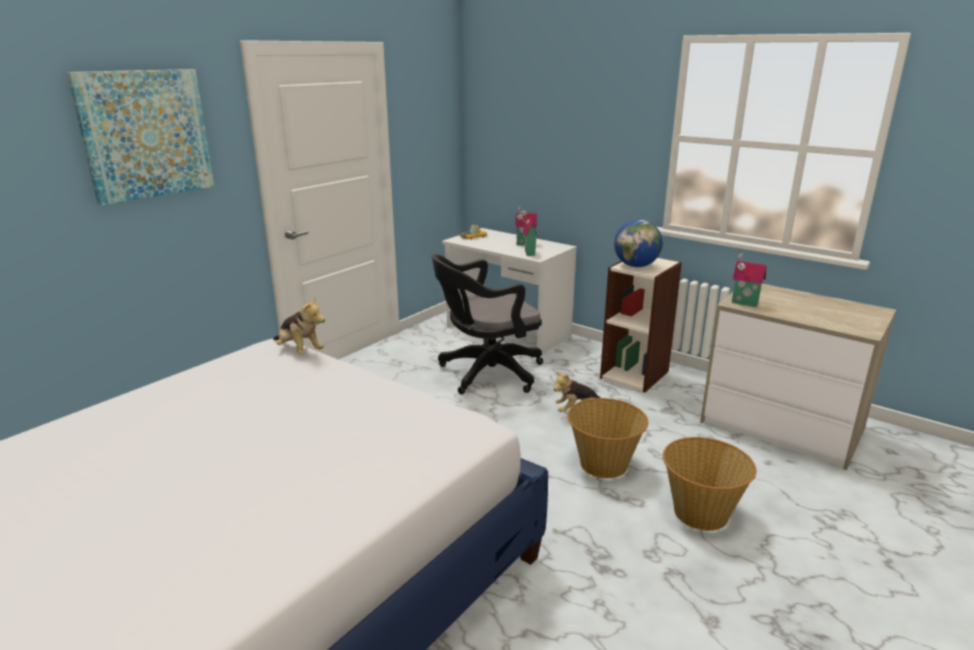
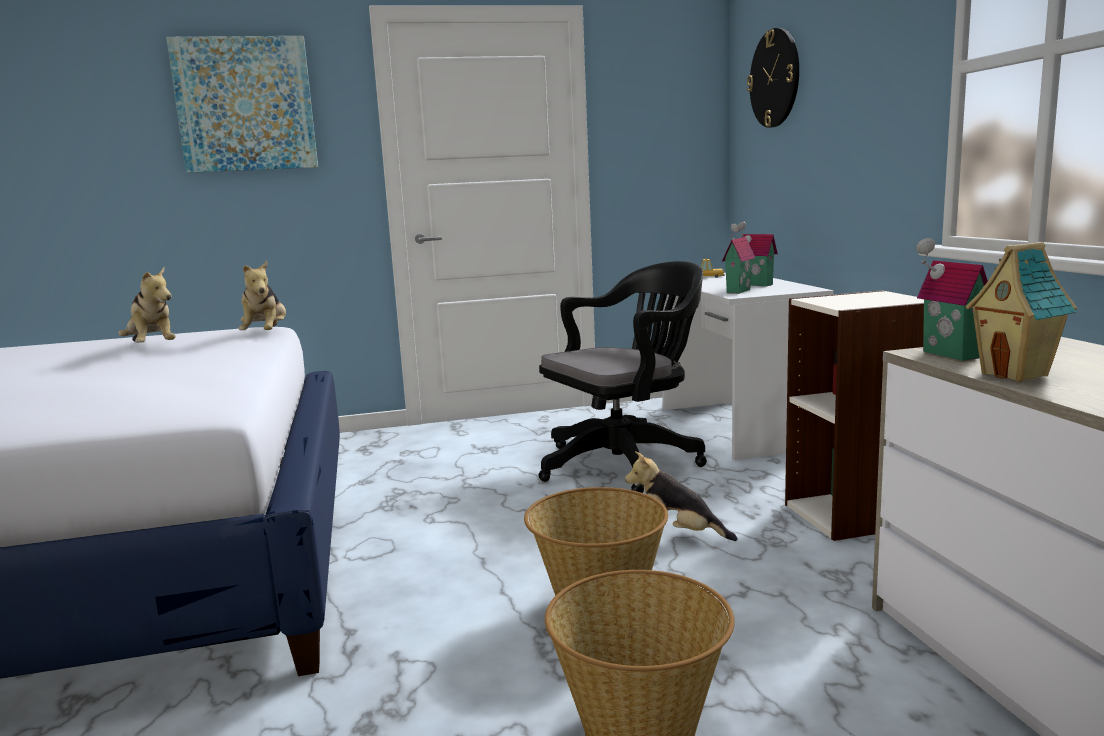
camera: 40 degrees right, 10 degrees down
(245, 386) = (152, 347): none -> plush toy
(486, 373) = (626, 463): black office chair -> black office chair turned 135 degrees clockwise
(514, 106) = (775, 78): none -> wall clock
(636, 266) = (840, 300): globe -> none
(787, 313) = (1016, 374): none -> toy house

